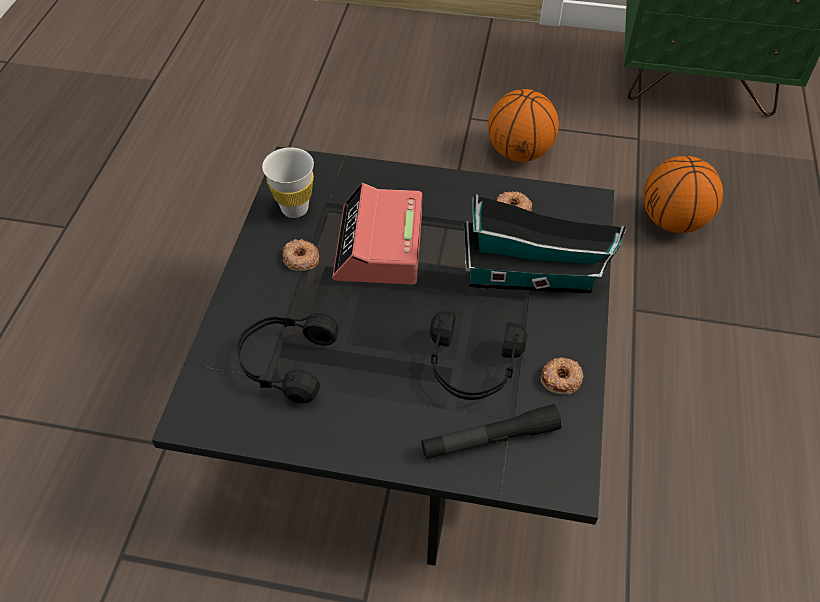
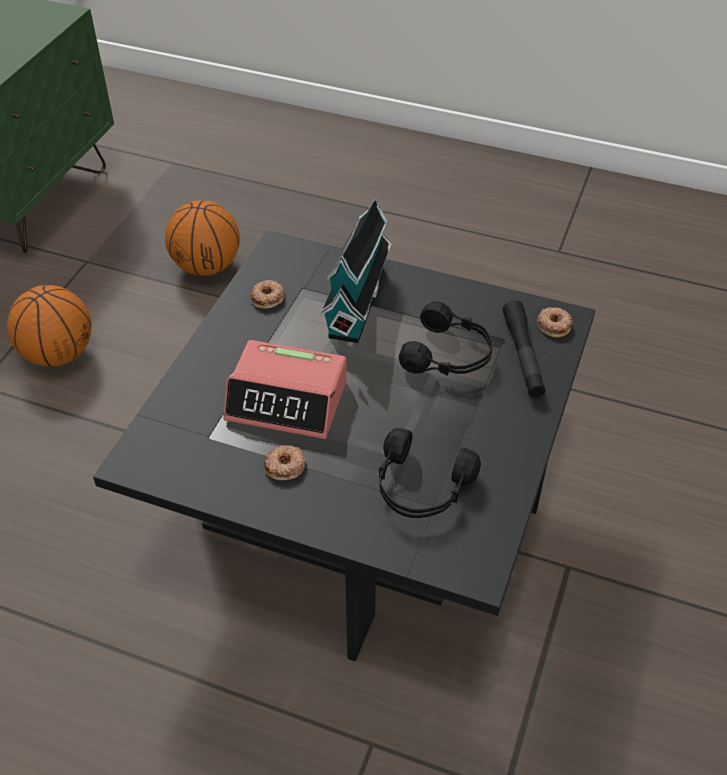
camera: 80 degrees left, 5 degrees down
(295, 209) = (208, 465): white cup -> none
(561, 378) = (469, 303): donut -> donut (554, 324)

